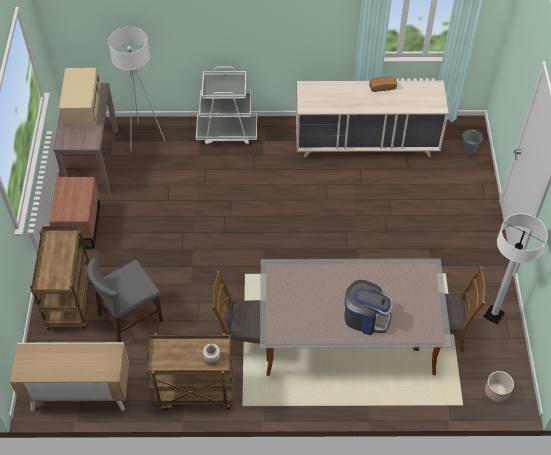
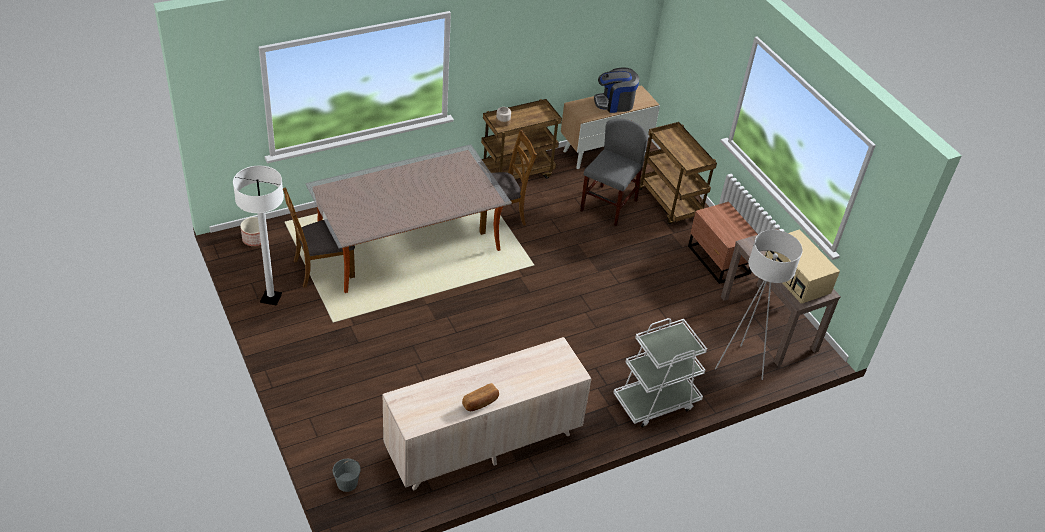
camera: 150 degrees right, 10 degrees down
(365, 317) = (391, 183): coffee machine -> coffee machine (615, 103)

